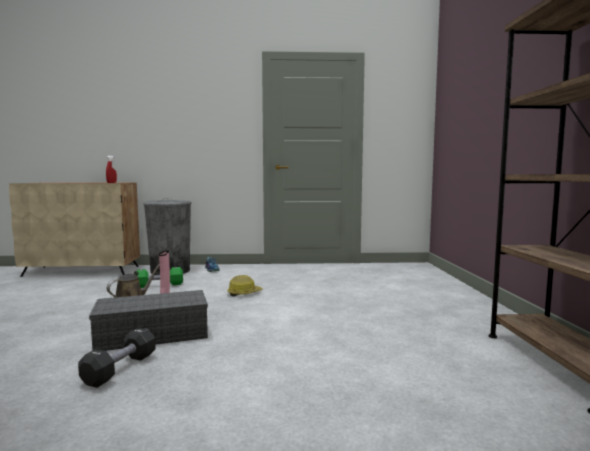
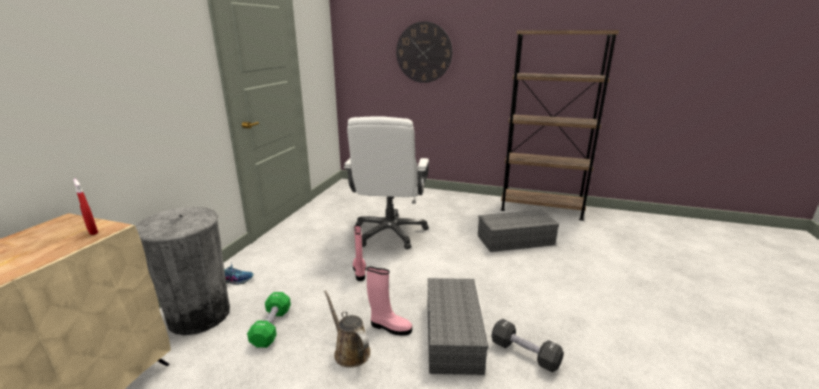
camera: 70 degrees left, 15 degrees up
(244, 293) = (359, 272): hard hat -> pink boot
(329, 292) = (390, 233): none -> white office chair
(396, 351) = (516, 239): none -> grey storage box
(485, 100) = (424, 52): none -> wall clock

